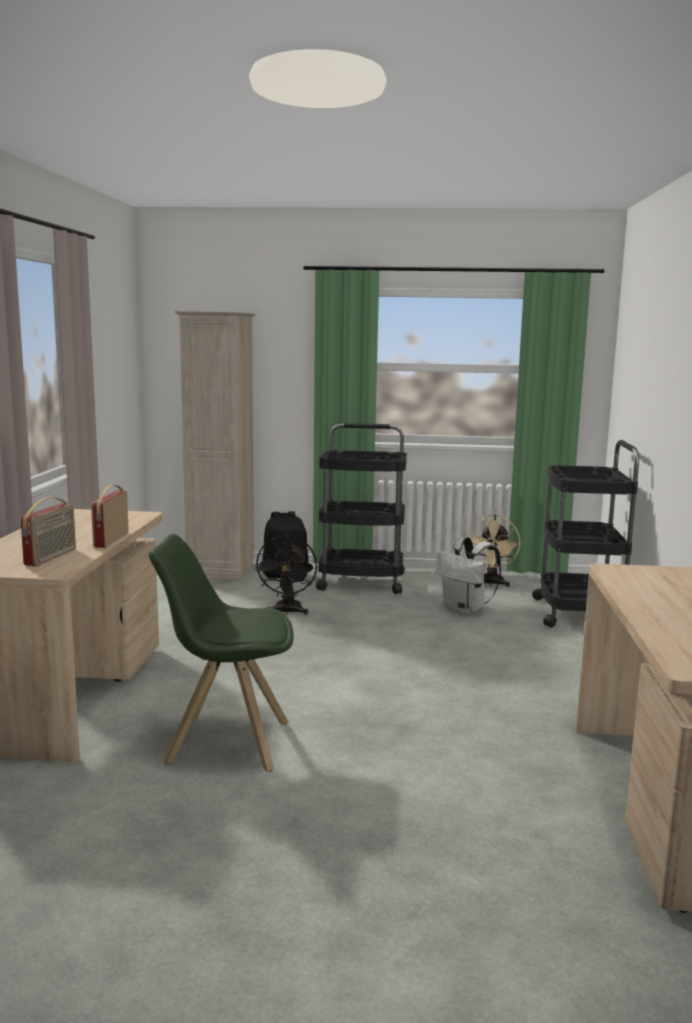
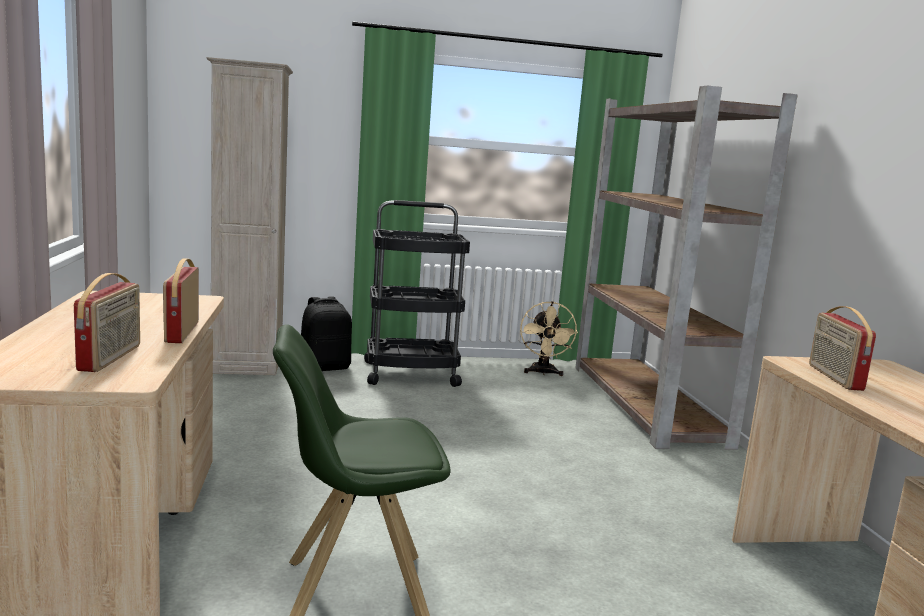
camera: 15 degrees left, 0 degrees up
(287, 612) = (347, 411): black fan -> none
(466, 610) = (536, 402): white backpack -> none
(578, 613) = (645, 403): black cart -> brown bookcase
(634, 582) = (834, 377): none -> radio

